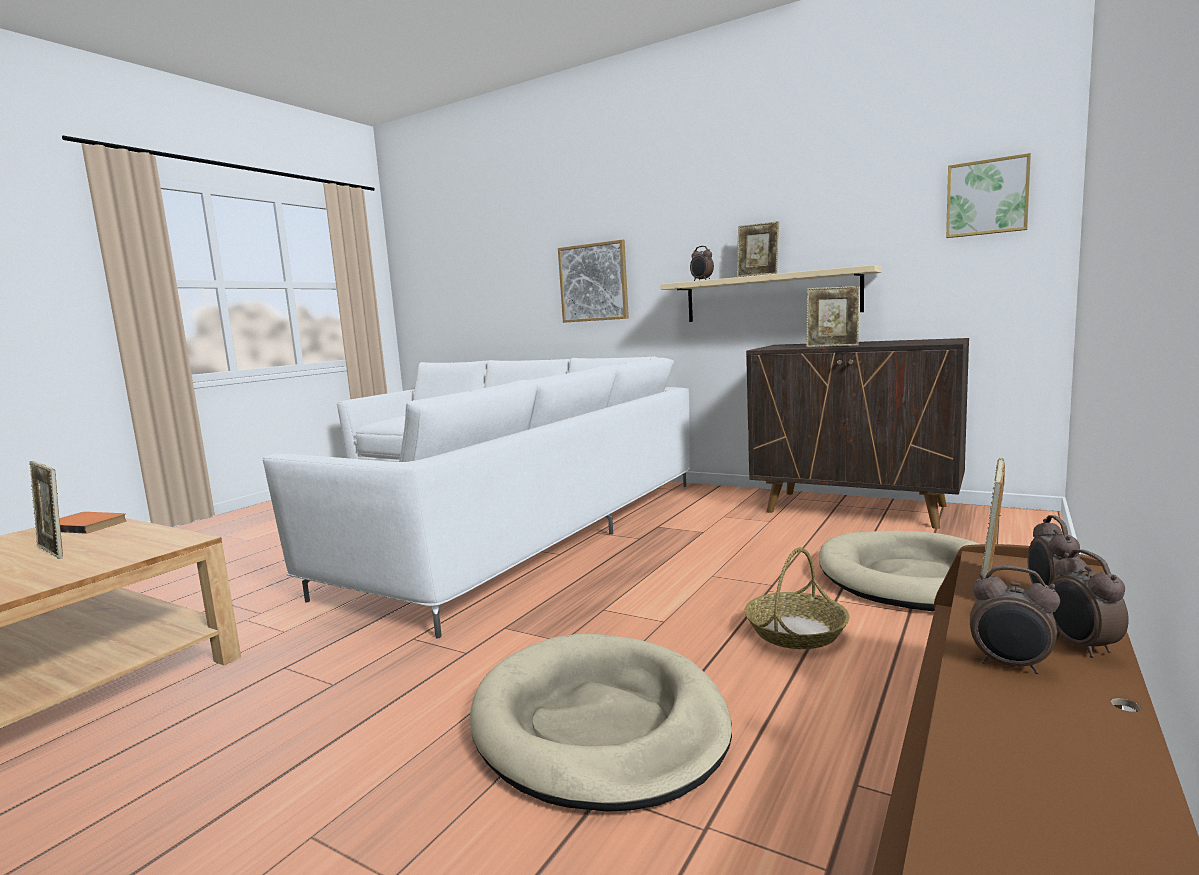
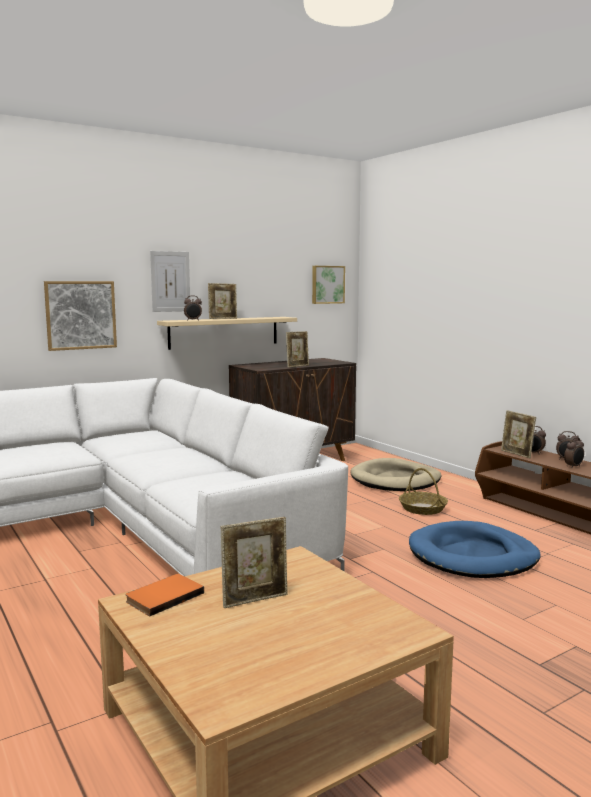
camera: 65 degrees left, 0 degrees up
(599, 725) = (473, 556): beige dog bed -> blue dog bed
(692, 231) = (170, 281): none -> picture

